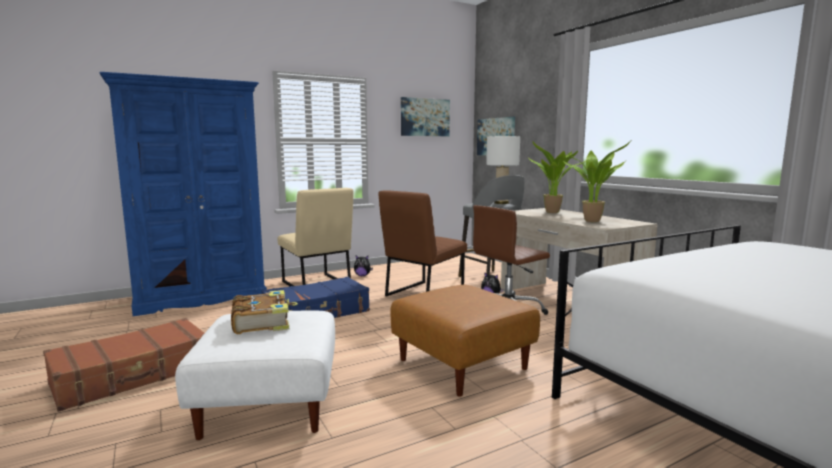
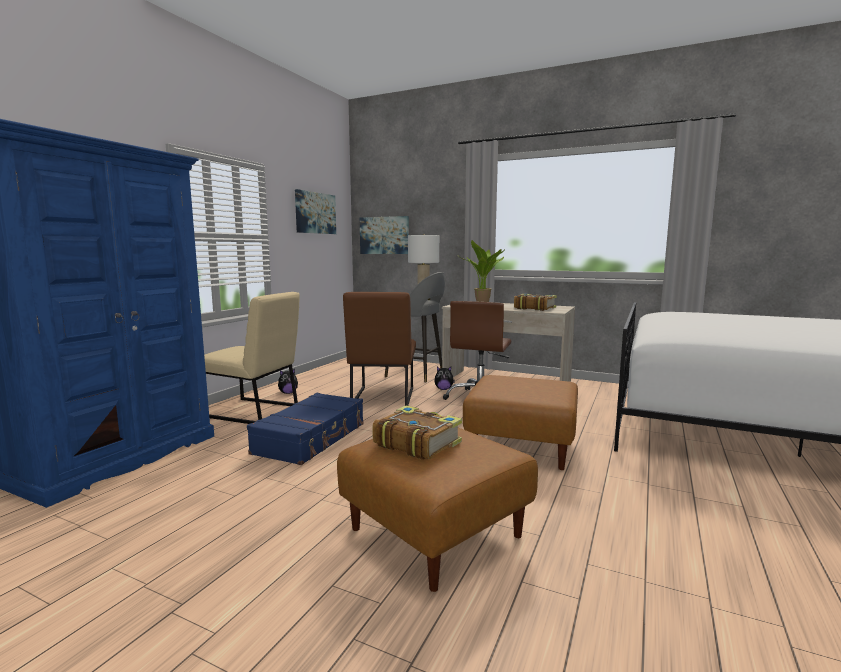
camera: 35 degrees left, 0 degrees up
(133, 375) = (214, 568): brown suitcase -> none
(270, 404) = (437, 532): white ottoman -> brown ottoman
(593, 221) = (534, 308): potted plant -> book

